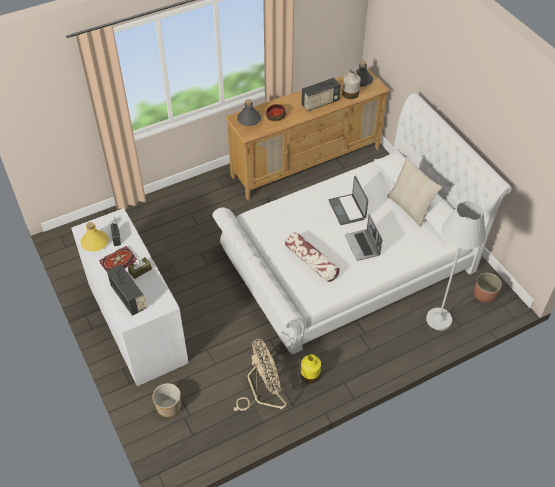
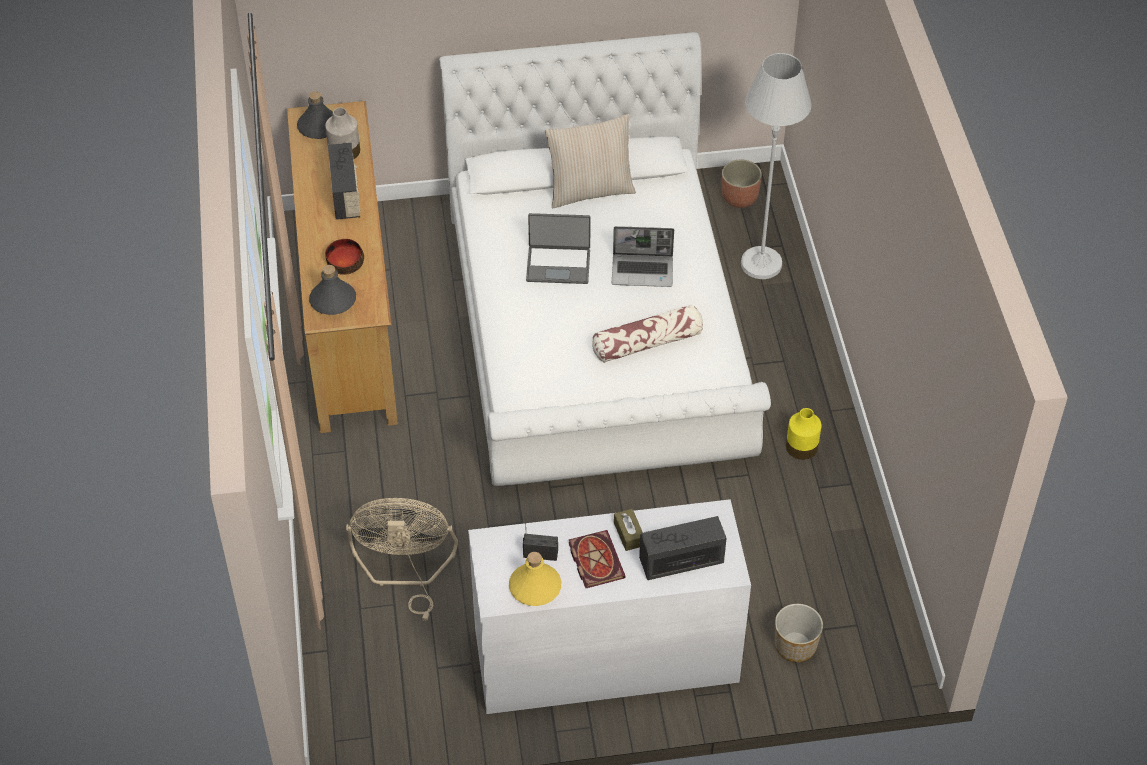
camera: 70 degrees left, 0 degrees up
(261, 389) = (805, 514): beige fan -> beige fan (406, 572)

